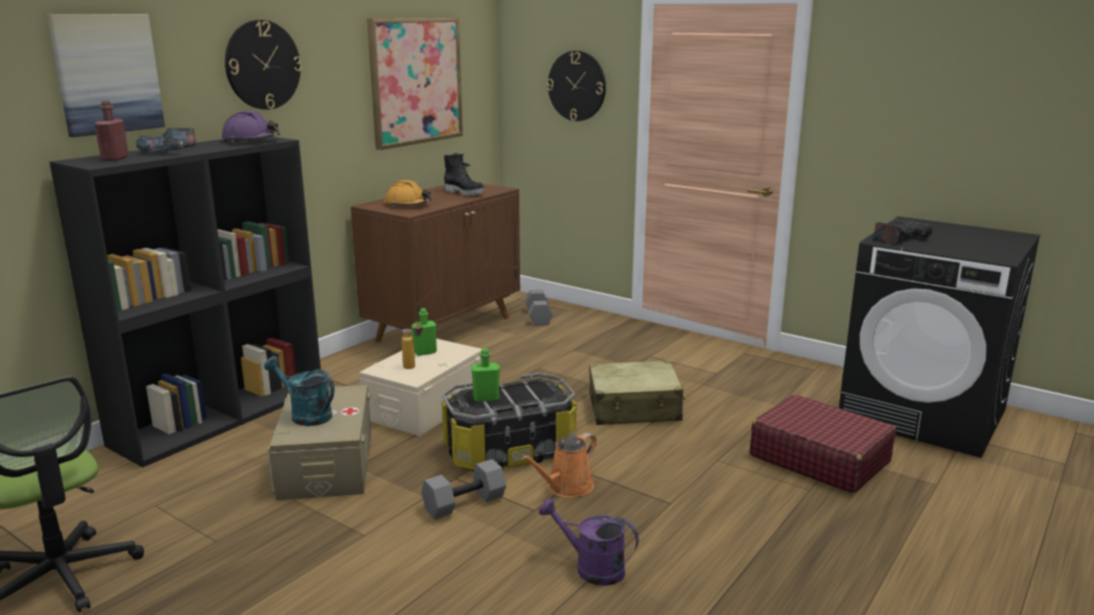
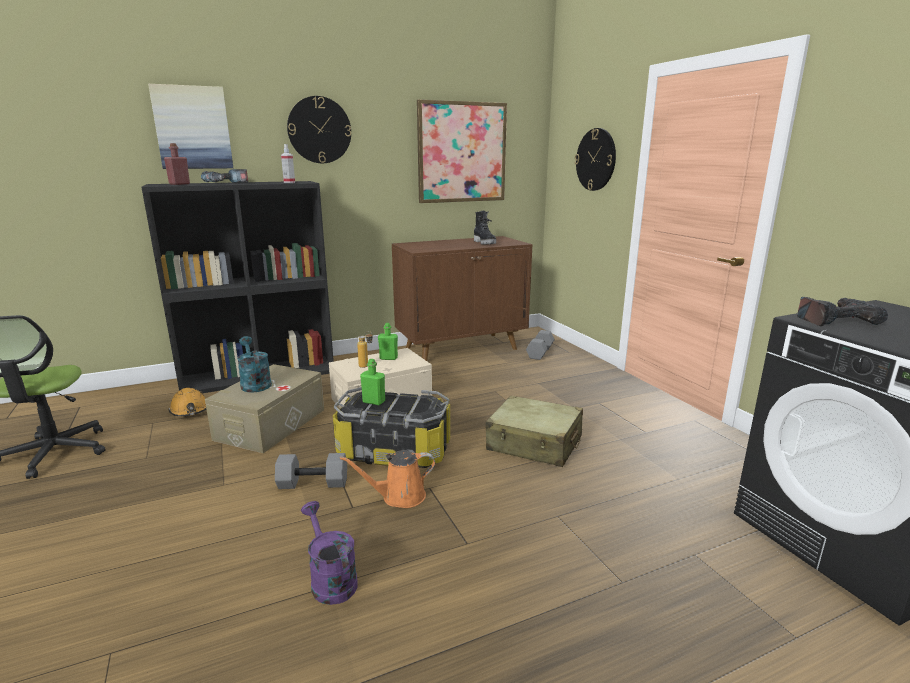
camera: 30 degrees right, 0 degrees up
(251, 141) = (289, 182): purple hard hat -> spray bottle
(408, 205) = (429, 246): orange hard hat -> orange hard hat (190, 410)
(819, 459) = (668, 551): red suitcase -> none

